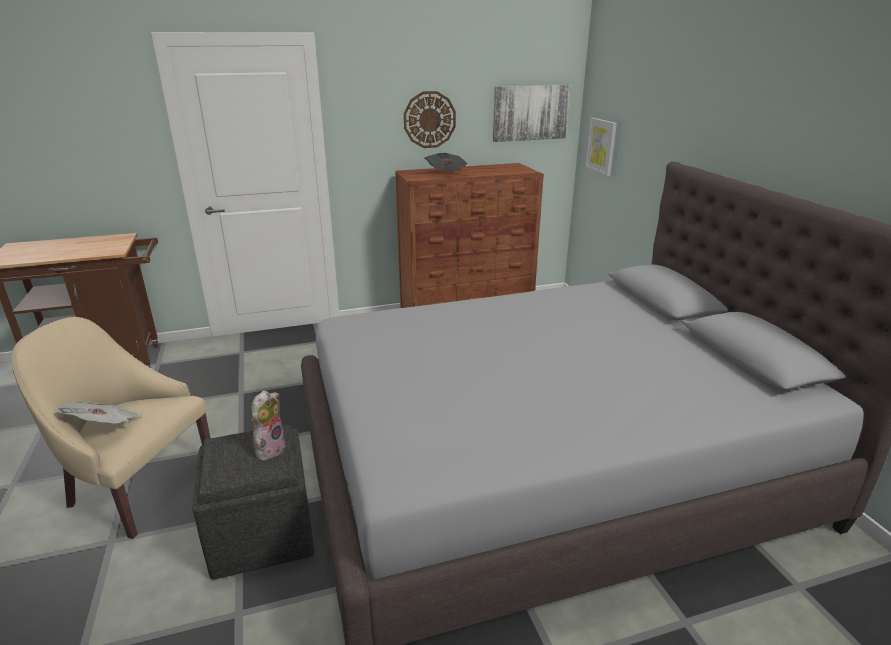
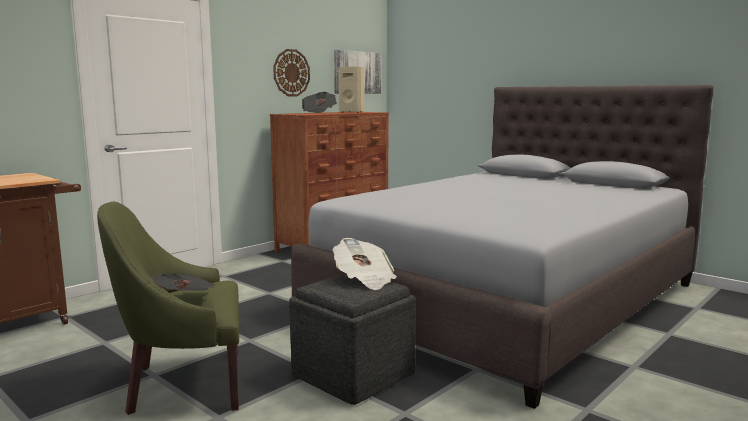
camera: 30 degrees left, 15 degrees down
(137, 485) = (184, 384): beige armchair -> green armchair
(269, 448) = (364, 280): plush toy -> newspaper
(500, 170) = (352, 112): none -> beige speaker
(601, 146) = (414, 95): picture -> none

